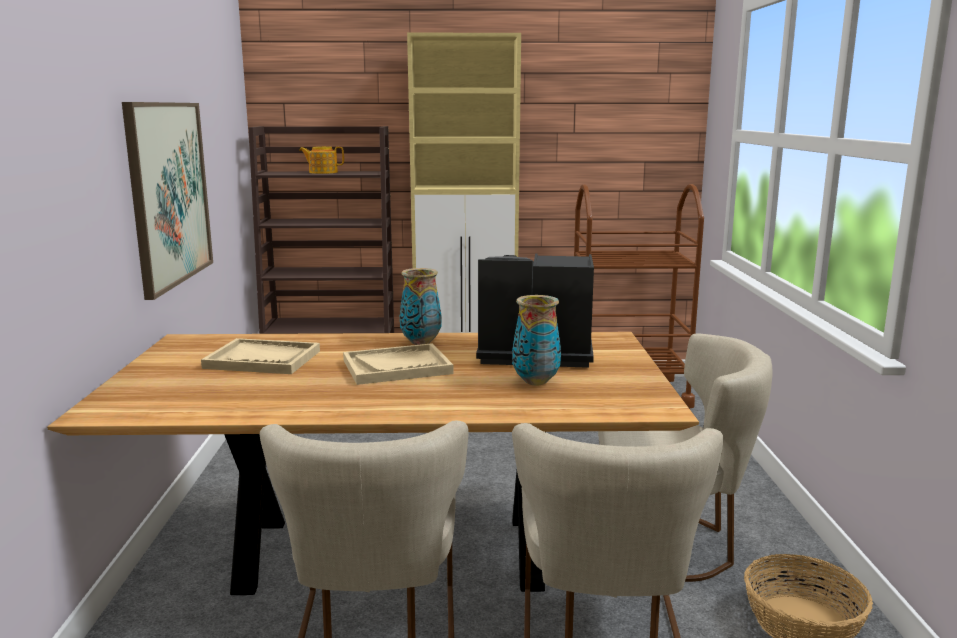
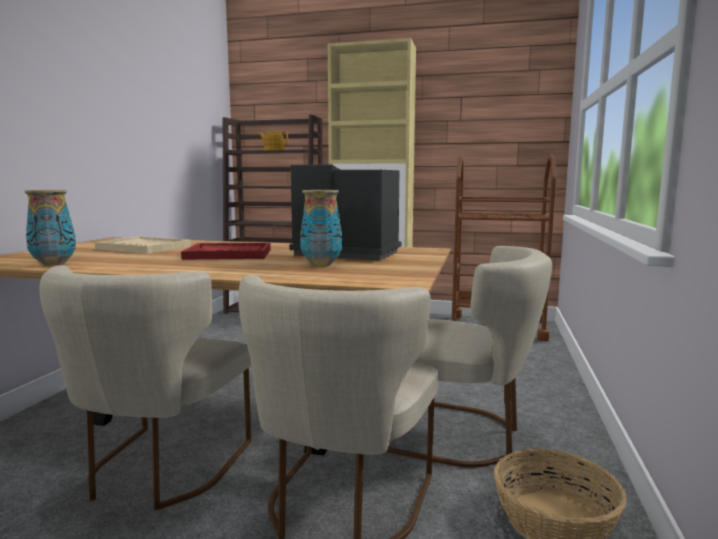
camera: 15 degrees right, 5 degrees down
(169, 193) = (124, 139): picture -> none
(397, 367) = (229, 254): beige tray -> red tray
(421, 342) = (271, 246): vase -> vase (54, 264)

